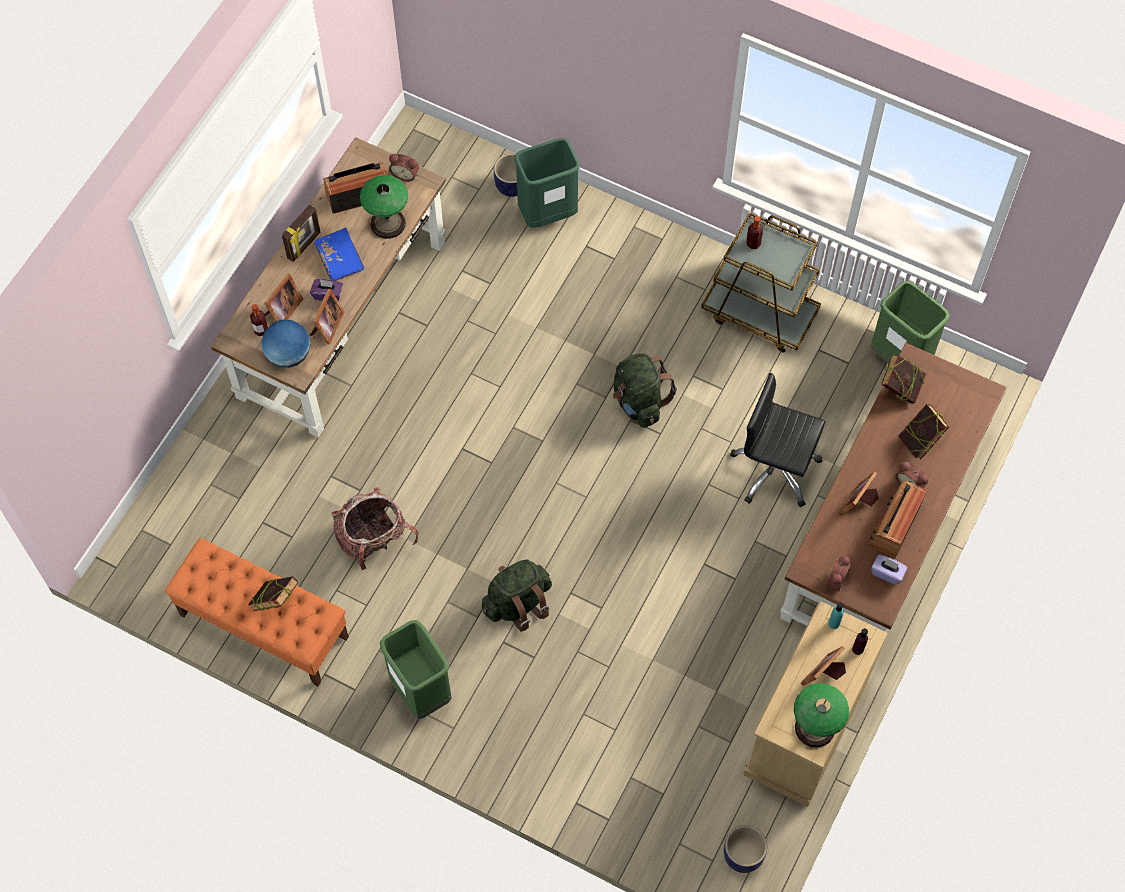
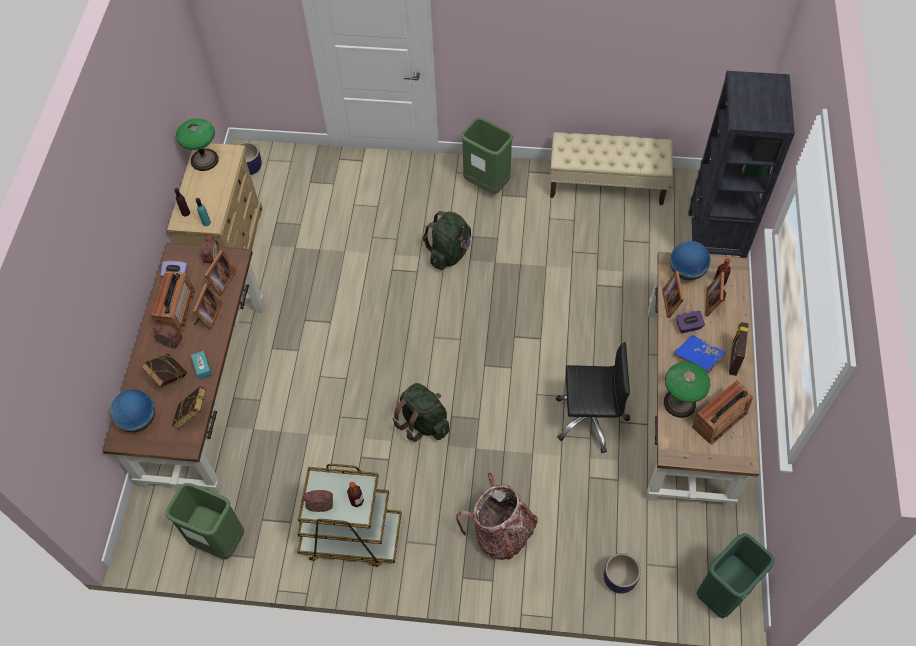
camera: 160 degrees right, 5 degrees down
(183, 493) = (713, 241): none -> black bookcase
(263, 626) = (607, 185): orange bench -> beige bench
(276, 602) = (596, 153): book -> none
(374, 540) = (567, 257): backpack -> backpack (501, 532)
(405, 174) = (693, 454): alarm clock -> alarm clock (321, 507)
(547, 214) = (573, 562): green trash can -> green trash can (722, 593)
(775, 470) = (298, 407): black office chair -> black office chair (590, 418)
(824, 674) = (206, 191): picture frame -> picture frame (221, 282)
(879, 441) = (202, 368): none -> turquoise tissue box
(961, 406) = (138, 420): none -> globe

